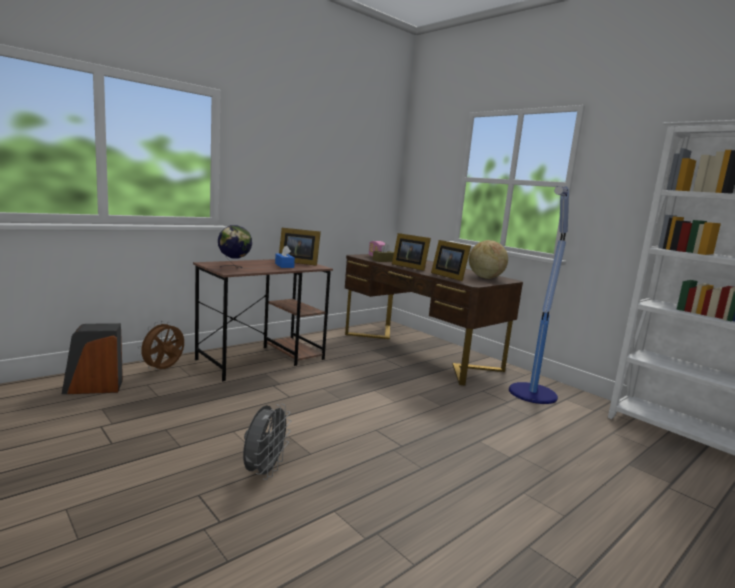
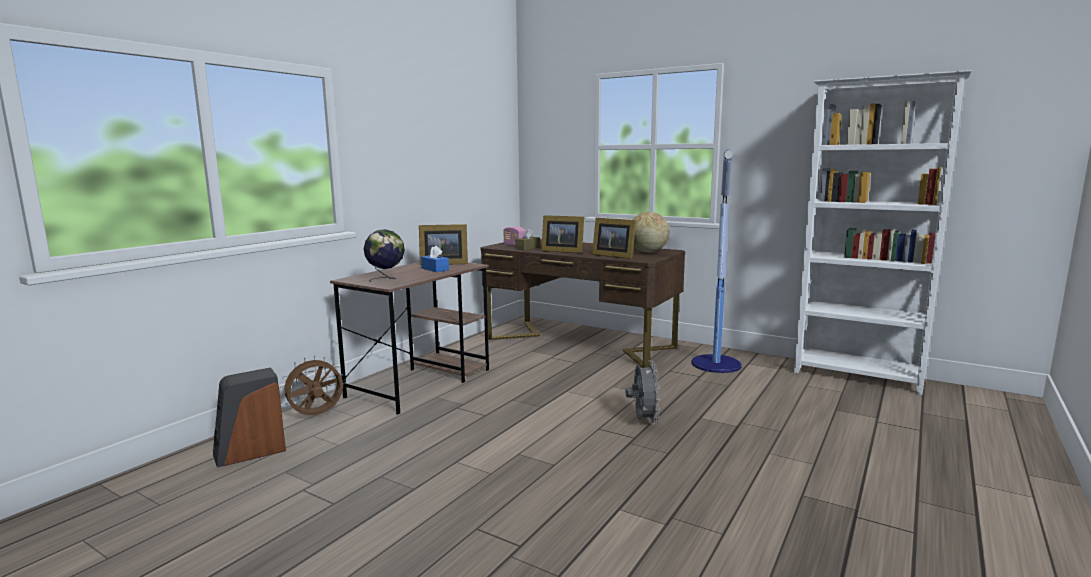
camera: 15 degrees left, 0 degrees up
(163, 369) = (316, 416): brown fan -> brown fan turned 45 degrees clockwise
(264, 471) = (523, 491): grey fan -> grey fan (643, 421)

